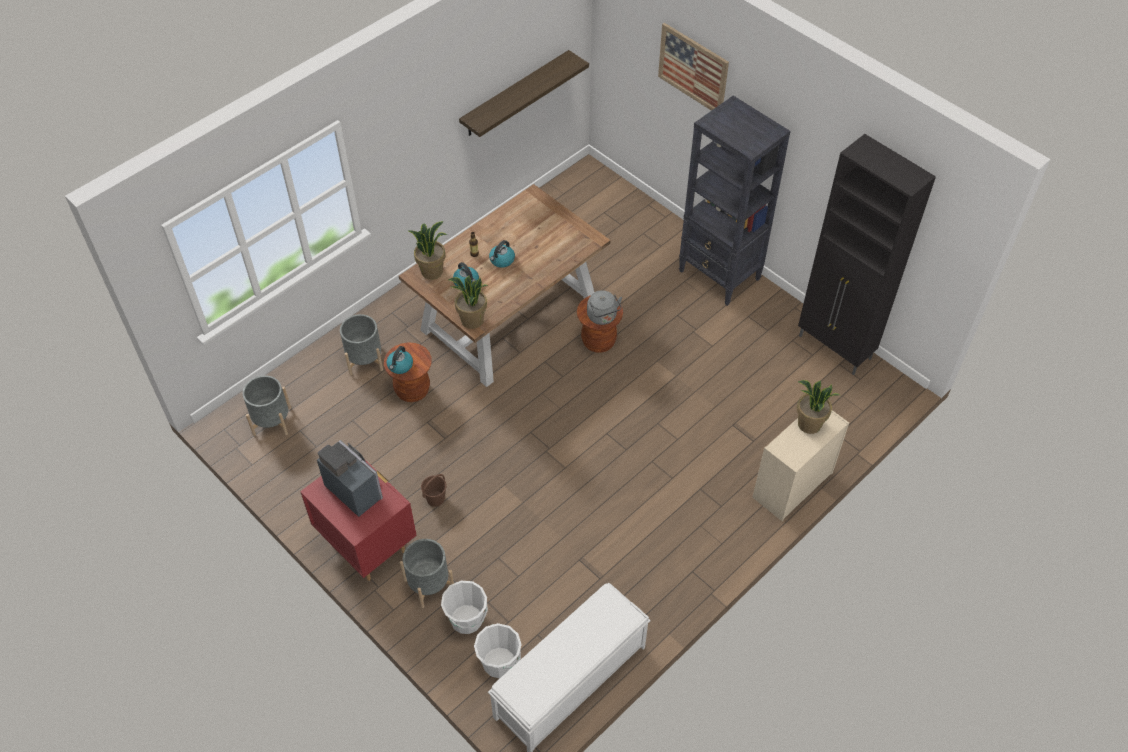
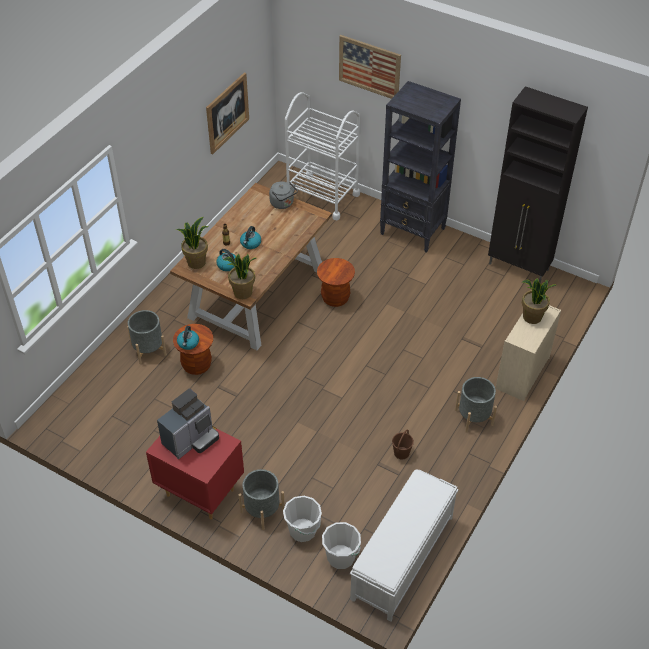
camera: 15 degrees left, 5 degrees down
(272, 421) = (85, 413): grey planter -> grey planter (474, 417)
(354, 488) = (191, 439): coffee machine -> coffee machine turned 105 degrees clockwise
(436, 498) = (245, 444): brown bucket -> brown bucket (401, 453)
(515, 94) = (227, 113): shelf -> picture
(603, 317) = (340, 275): grey kettle -> grey kettle (283, 204)
(625, 210) = (322, 196): none -> white cart

